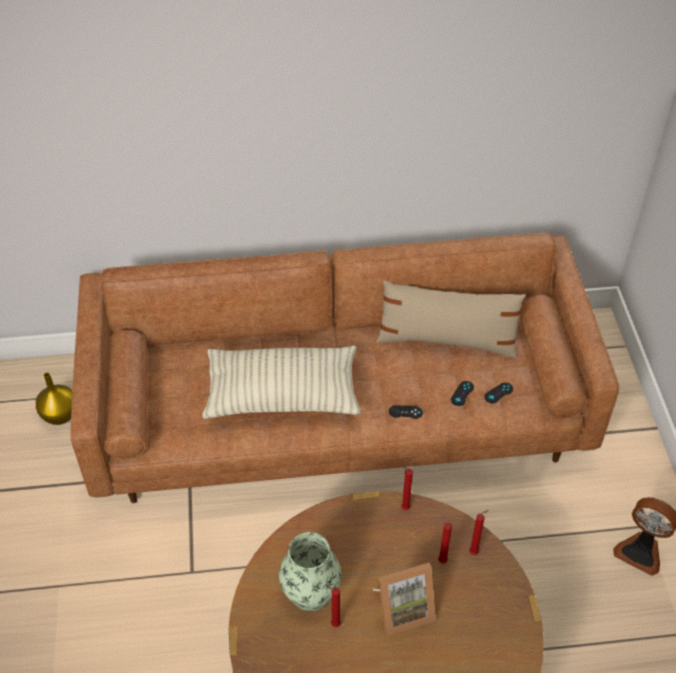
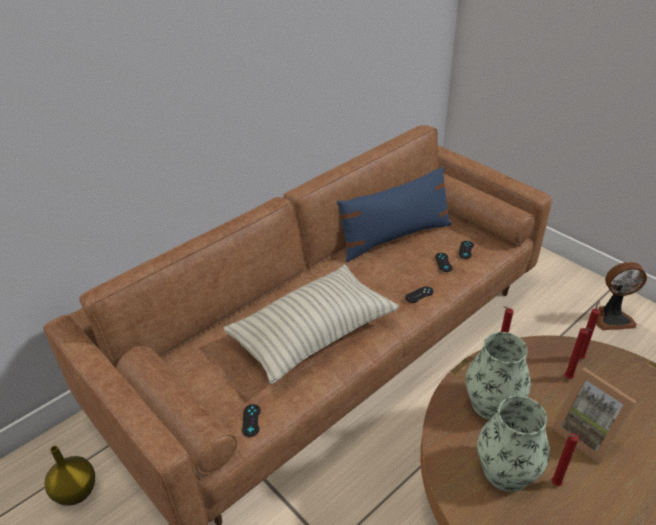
camera: 35 degrees left, 10 degrees down
(175, 437) = (251, 420): none -> black game controller
(356, 540) = (492, 404): none -> vase
(403, 609) = (586, 433): picture frame -> picture frame turned 105 degrees clockwise
(447, 341) = (394, 237): beige pillow -> blue pillow

